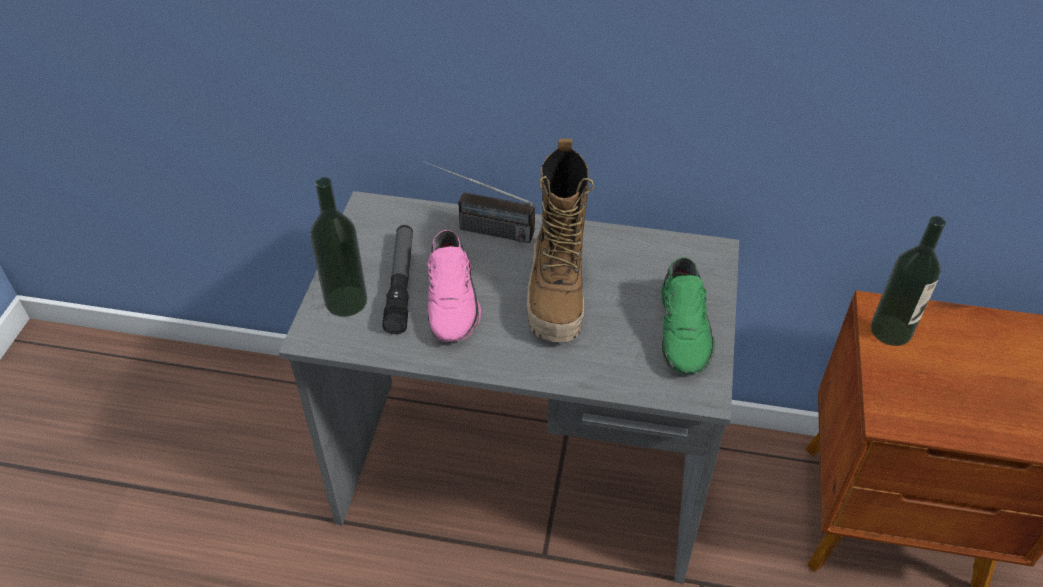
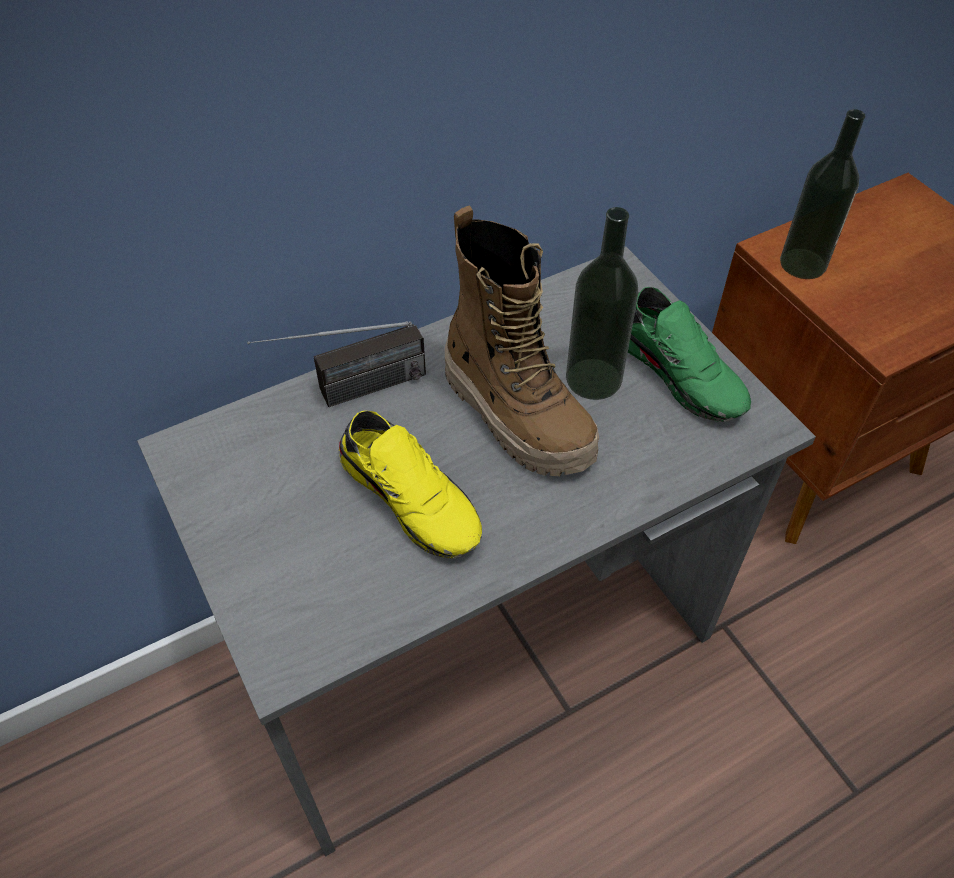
camera: 40 degrees left, 5 degrees up
(346, 301) = (280, 587): bottle -> bottle (593, 379)
(401, 284) = (327, 519): flashlight -> none
(454, 301) = (413, 497): pink shoe -> yellow shoe

